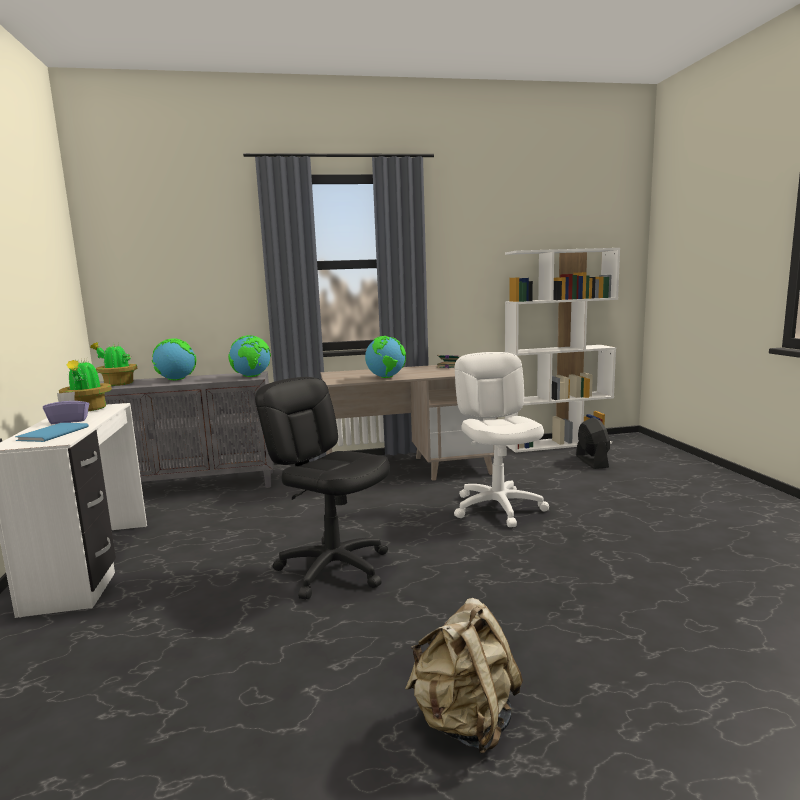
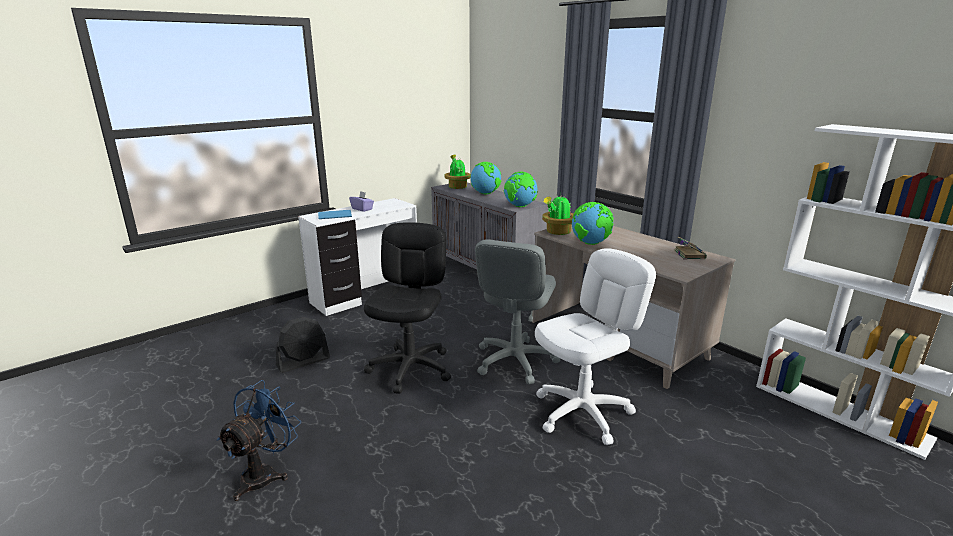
camera: 60 degrees right, 10 degrees up
(88, 409) = (390, 203): potted plant -> potted plant (557, 232)
(389, 513) = (514, 361): none -> grey office chair
(465, 721) = (265, 474): beige backpack -> blue fan
(591, 461) = (811, 452): black fan -> black fan (303, 362)

